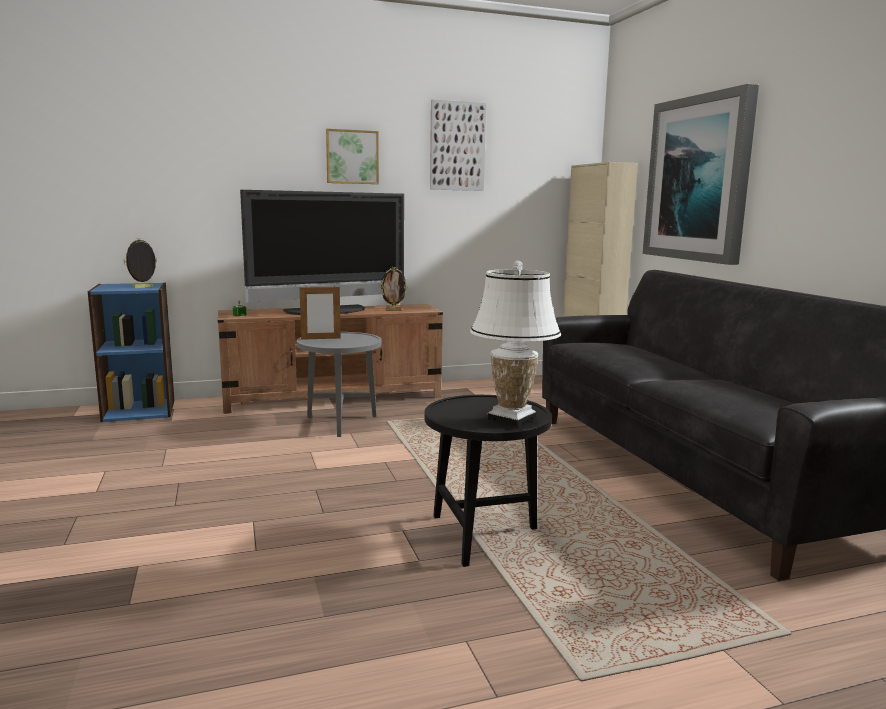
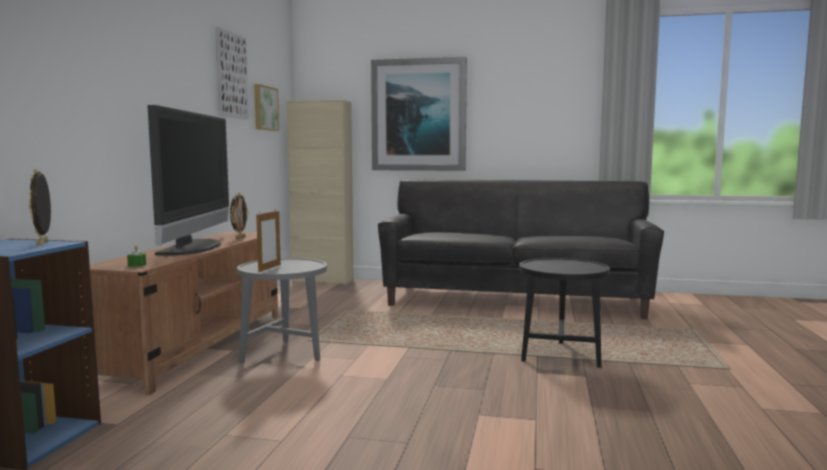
camera: 60 degrees left, 5 degrees down
(352, 157) = (169, 76): picture -> picture (264, 108)
(511, 418) = (583, 264): white table lamp -> none

